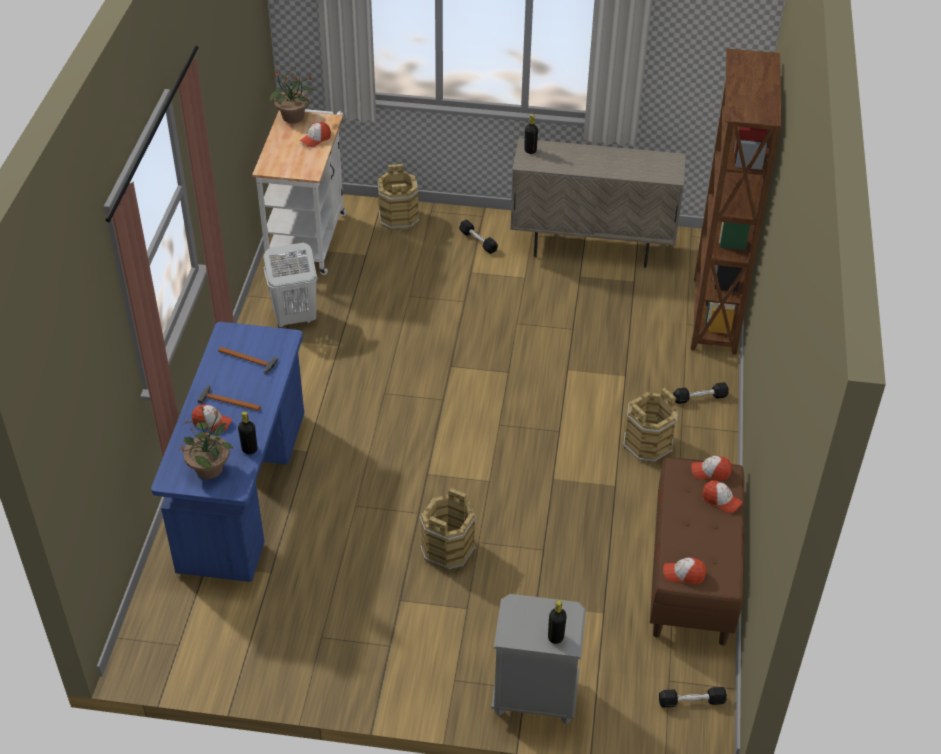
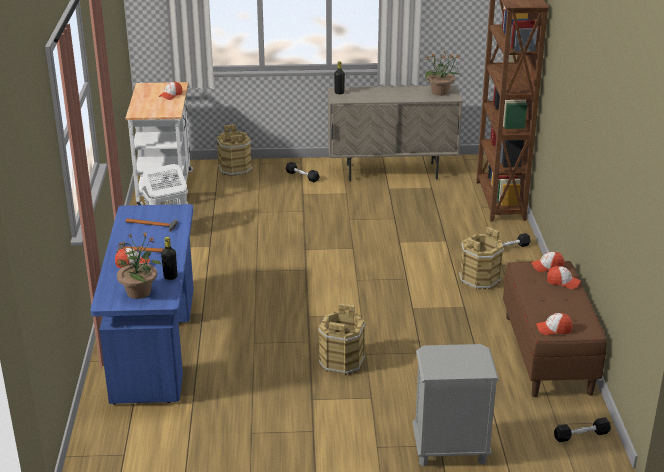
camera: 10 degrees left, 15 degrees down
(293, 117) = (149, 86): potted plant -> potted plant (440, 92)
(555, 637) = (472, 368): black bottle -> none

